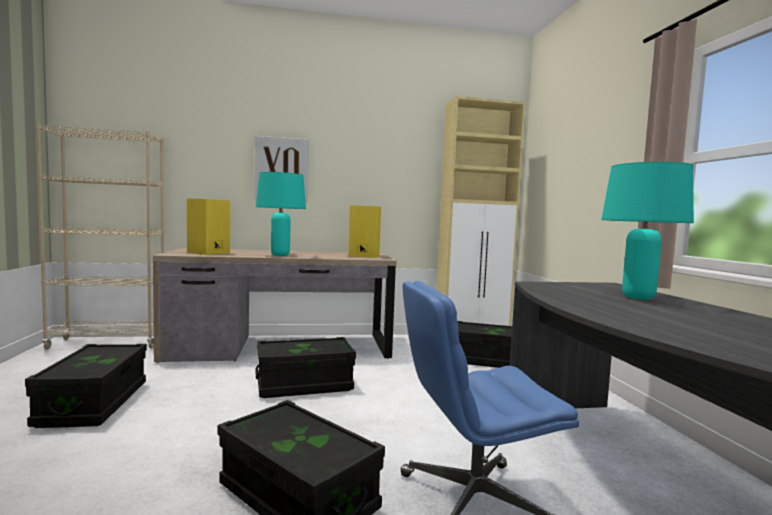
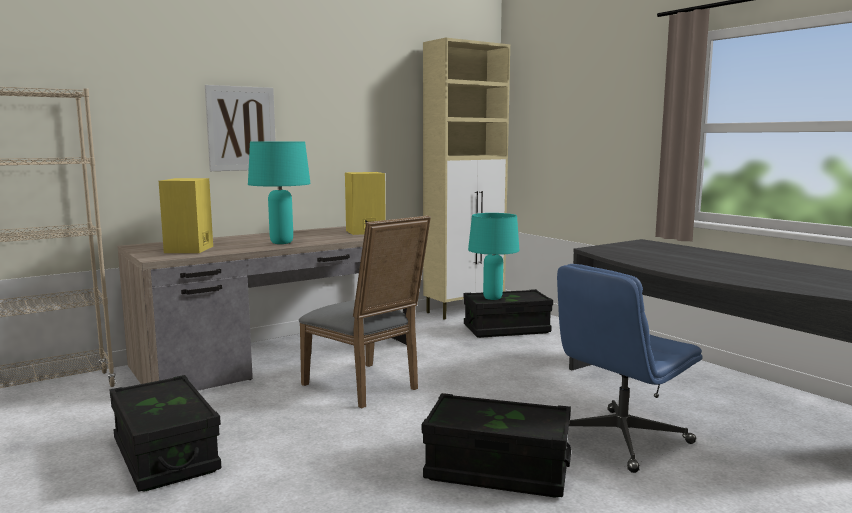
camera: 25 degrees left, 5 degrees up
(304, 385) = (366, 387): black storage box -> grey chair
(637, 297) = (686, 253): turquoise table lamp -> turquoise table lamp (492, 298)

